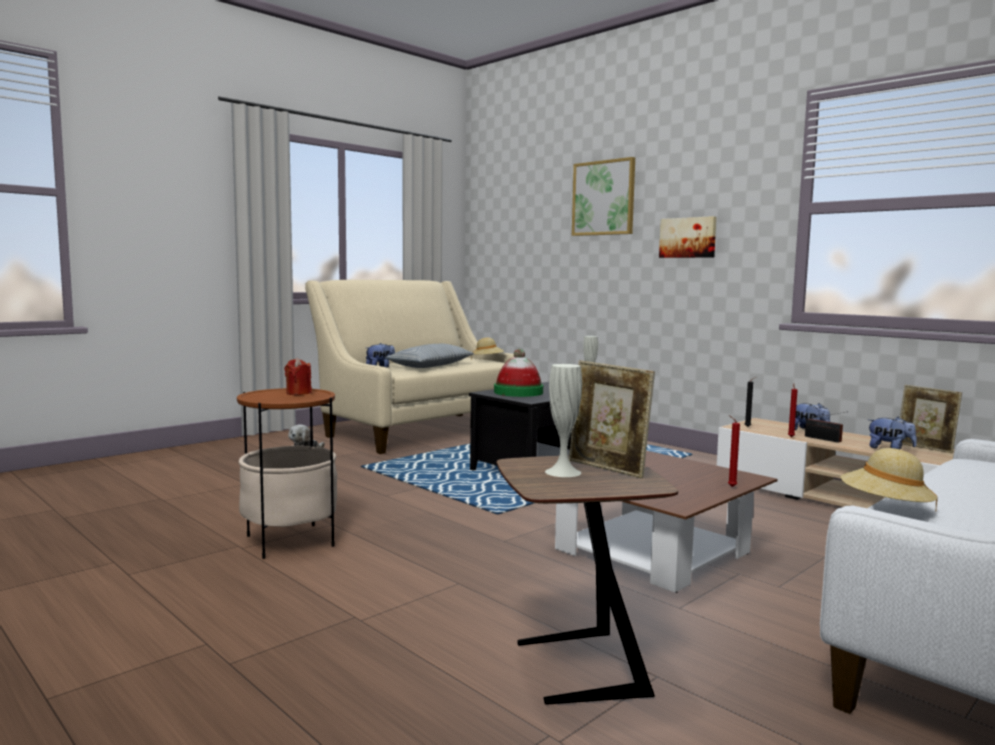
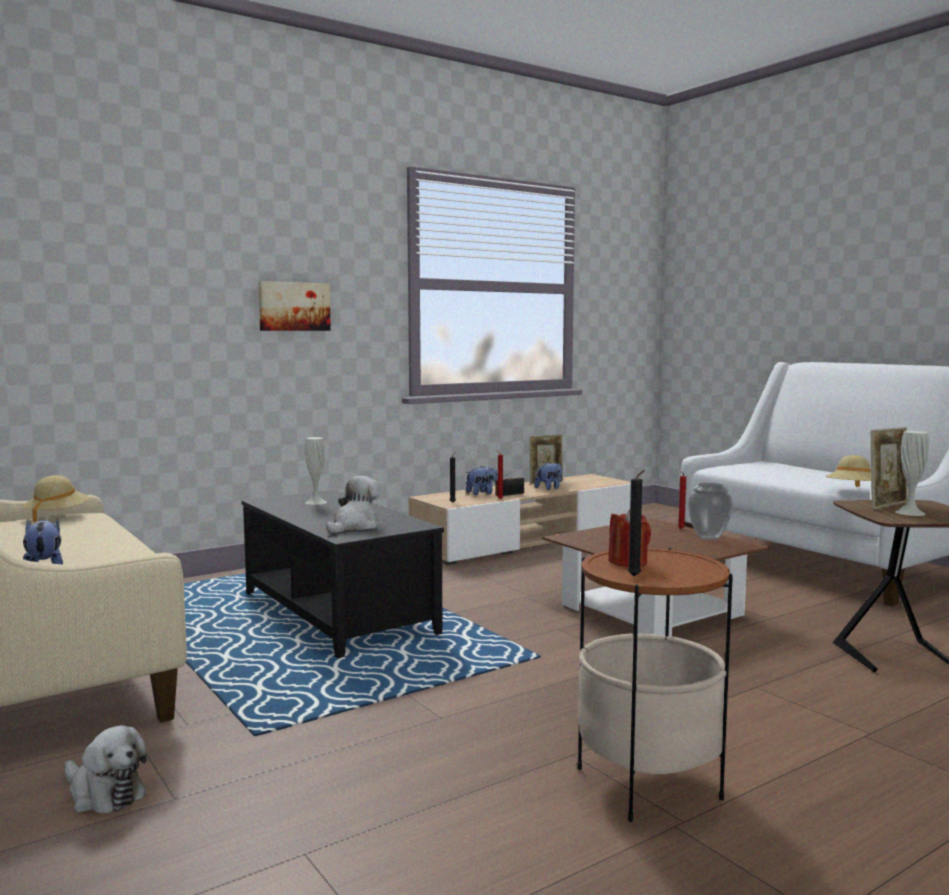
camera: 80 degrees left, 0 degrees up
(261, 392) = (635, 577): none -> black candle
(431, 366) = (85, 542): pillow -> none
(518, 392) = (354, 526): hat -> plush toy
(603, 198) = (157, 243): picture -> none
(697, 494) = (707, 538): none -> vase

